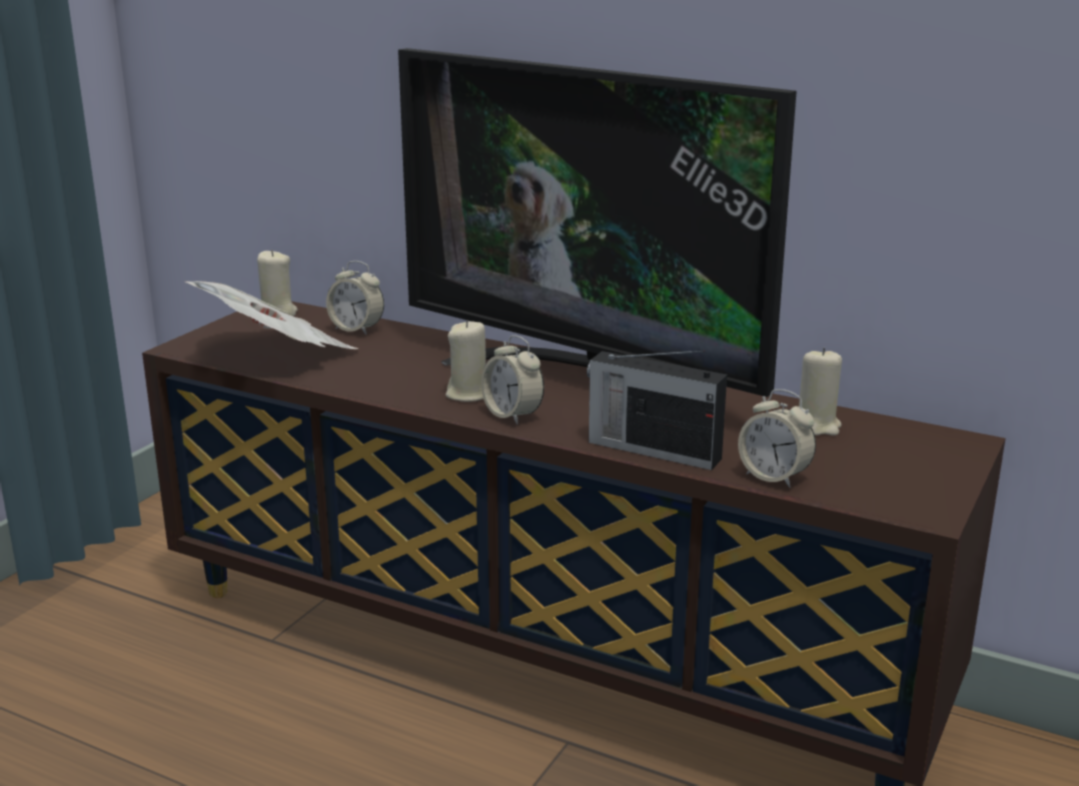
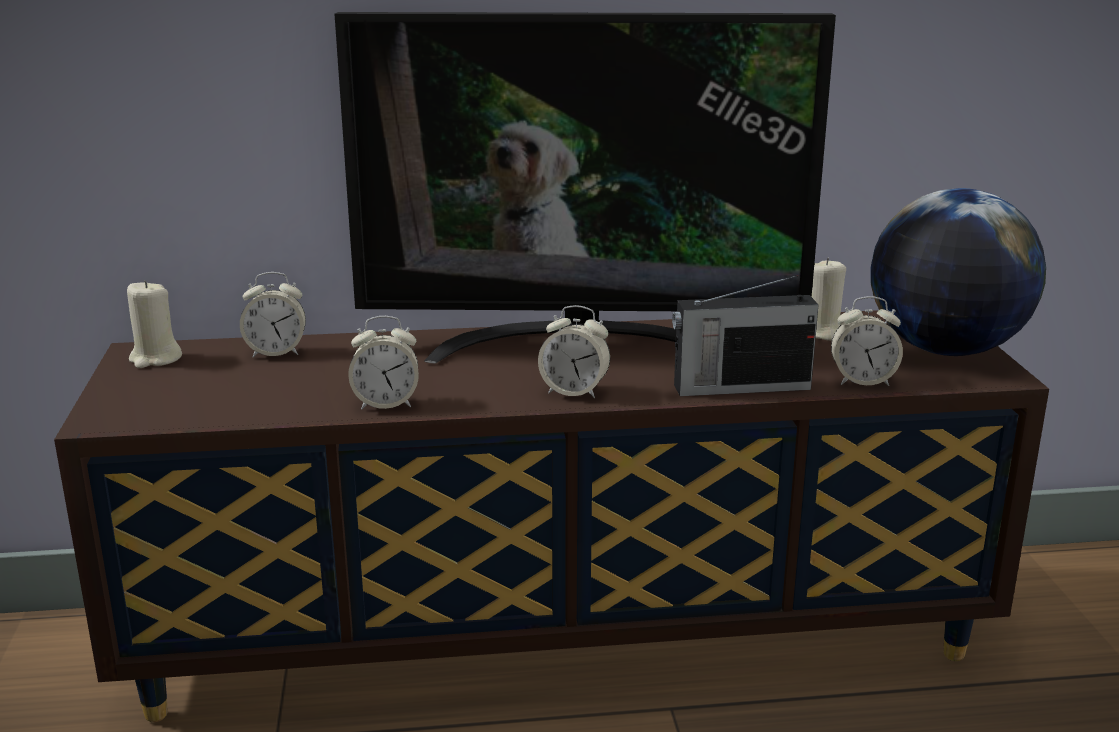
camera: 35 degrees left, 0 degrees up
(277, 355) = (233, 399): newspaper -> none
(366, 385) = (386, 403): none -> alarm clock
(469, 394) = (502, 384): beige candle -> none
(914, 474) = (945, 350): none -> globe

